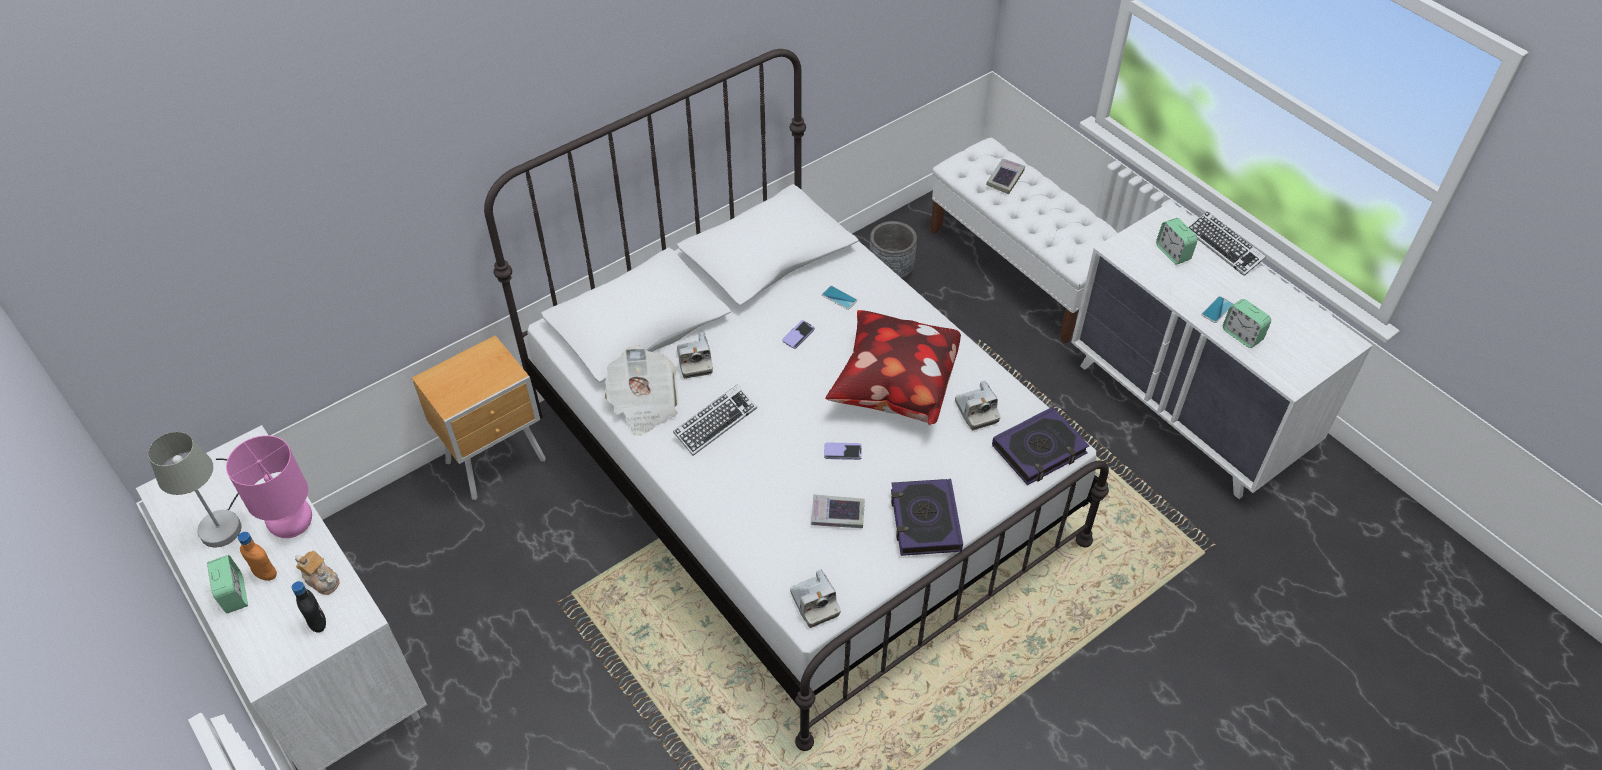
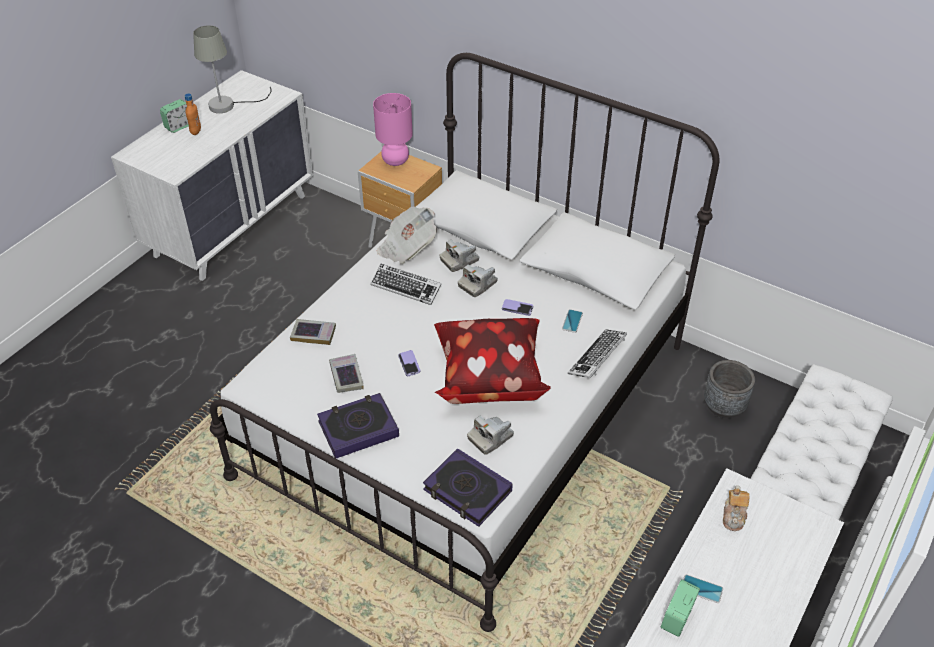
camera: 70 degrees right, 5 degrees down
(293, 525) = (233, 129): pink table lamp -> pink table lamp (395, 161)
(318, 623) = (167, 160): black bottle -> none
(322, 579) = (198, 151): teapot -> teapot (734, 516)
(814, 604) = (260, 384): camera -> camera (477, 284)
(1005, 178) = (834, 416): book -> book (313, 334)
(1173, 253) = (763, 536): alarm clock -> none
(1224, 247) = (804, 583): keyboard -> keyboard (597, 357)

